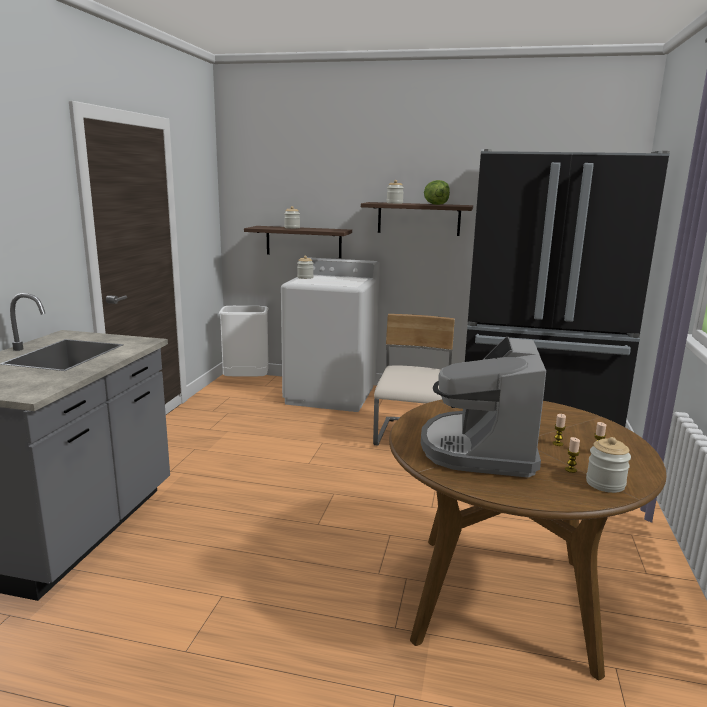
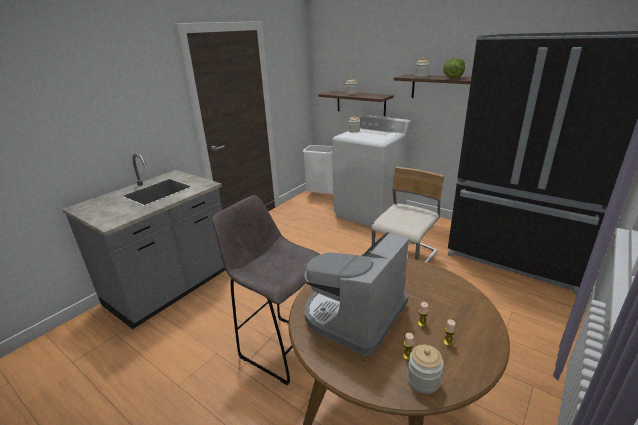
camera: 25 degrees right, 10 degrees up
(317, 565) = (281, 347): none -> grey stool

